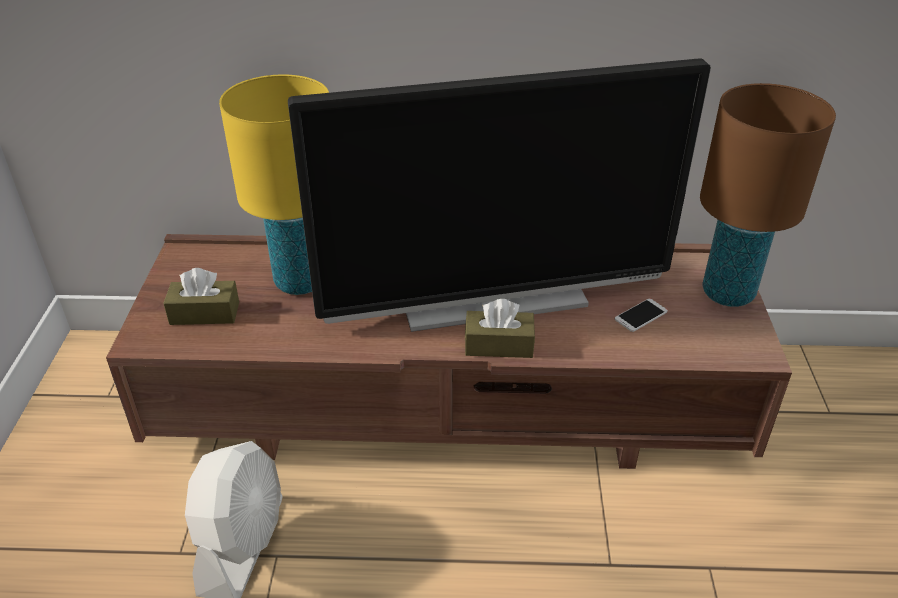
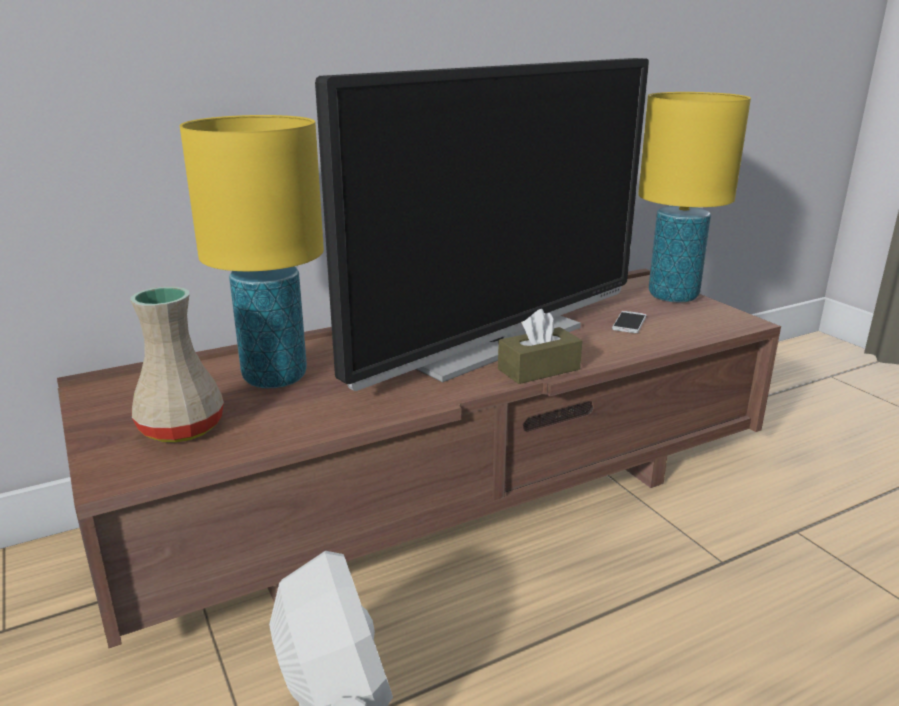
camera: 30 degrees left, 15 degrees down
(204, 313) = (181, 429): brown tissue box -> beige vase
(728, 293) = (673, 296): brown table lamp -> yellow table lamp

